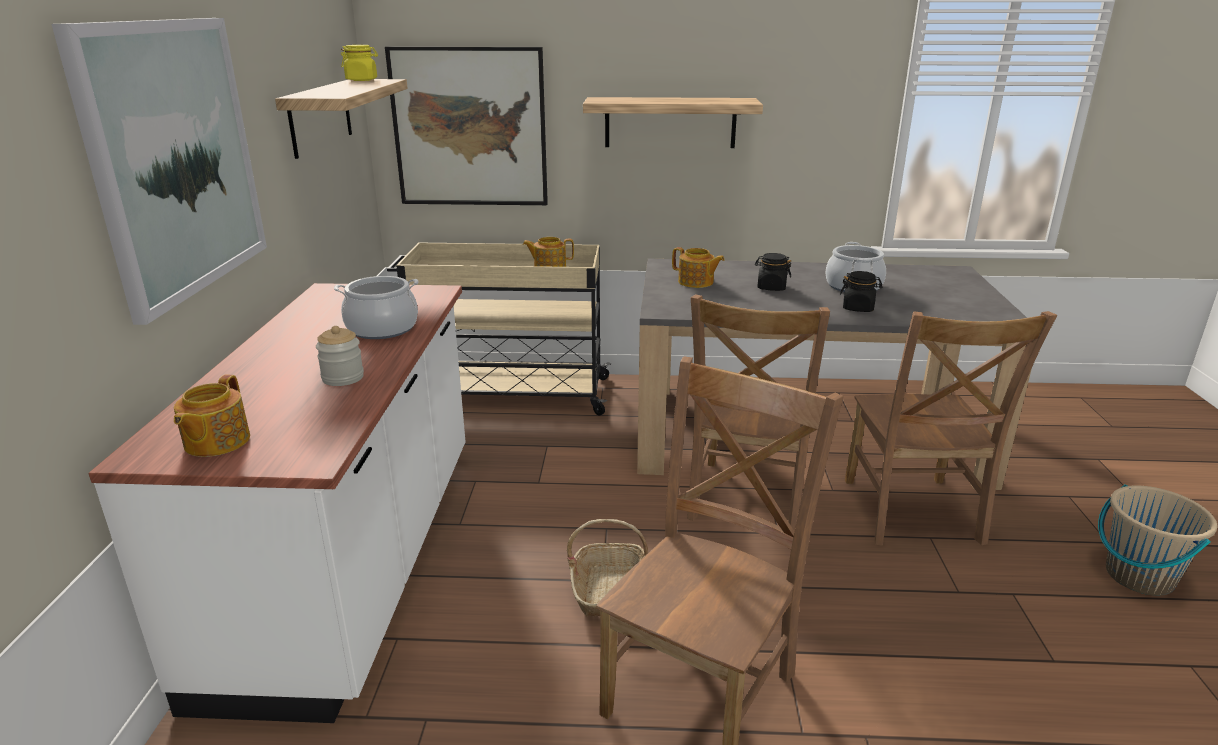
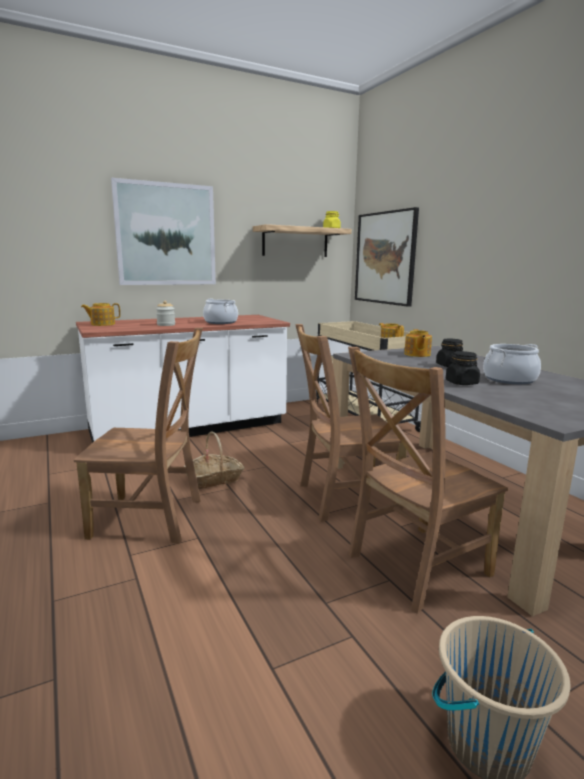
camera: 60 degrees right, 10 degrees down
(670, 122) = (478, 253): shelf -> none

